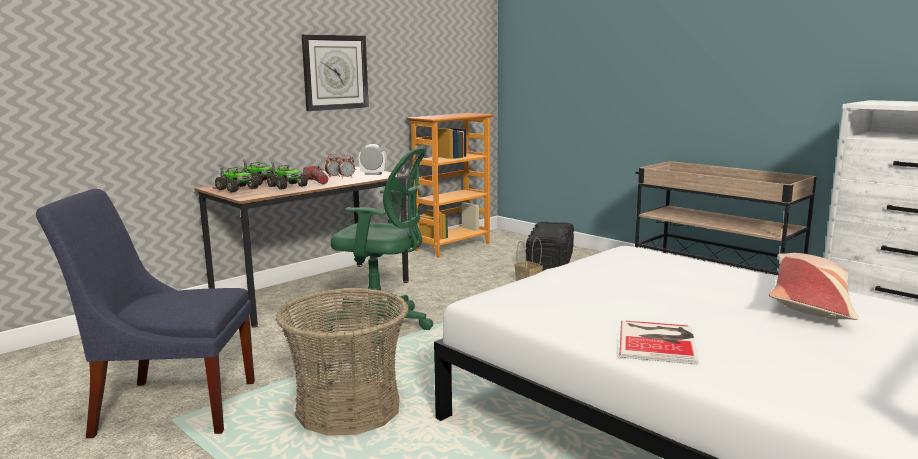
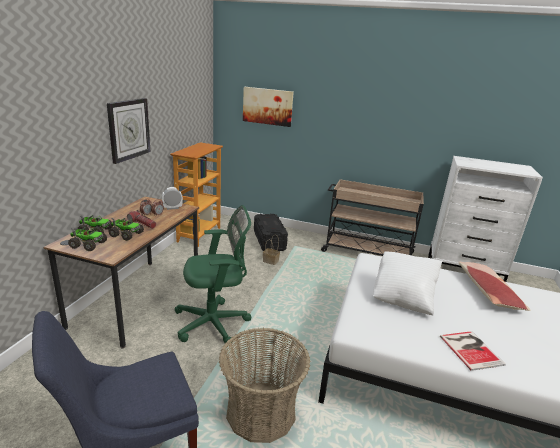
camera: 30 degrees left, 10 degrees up
(565, 55) = (267, 106): none -> picture
(620, 286) = (402, 298): none -> white pillow

